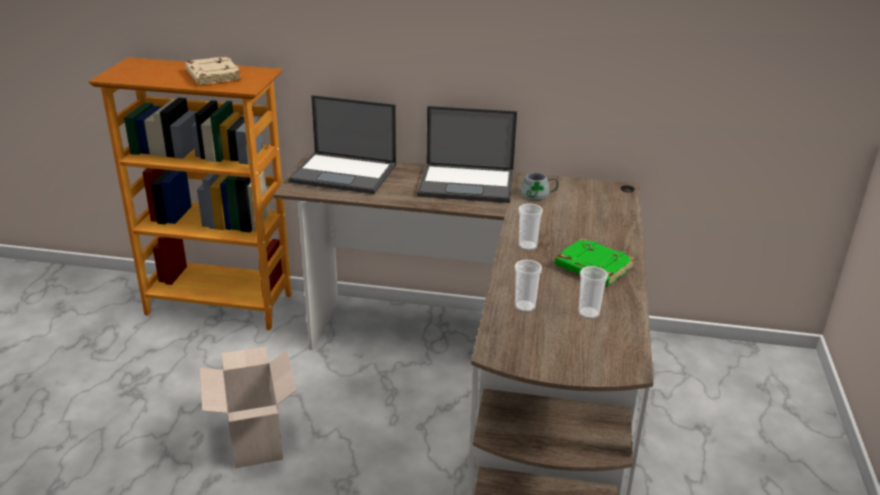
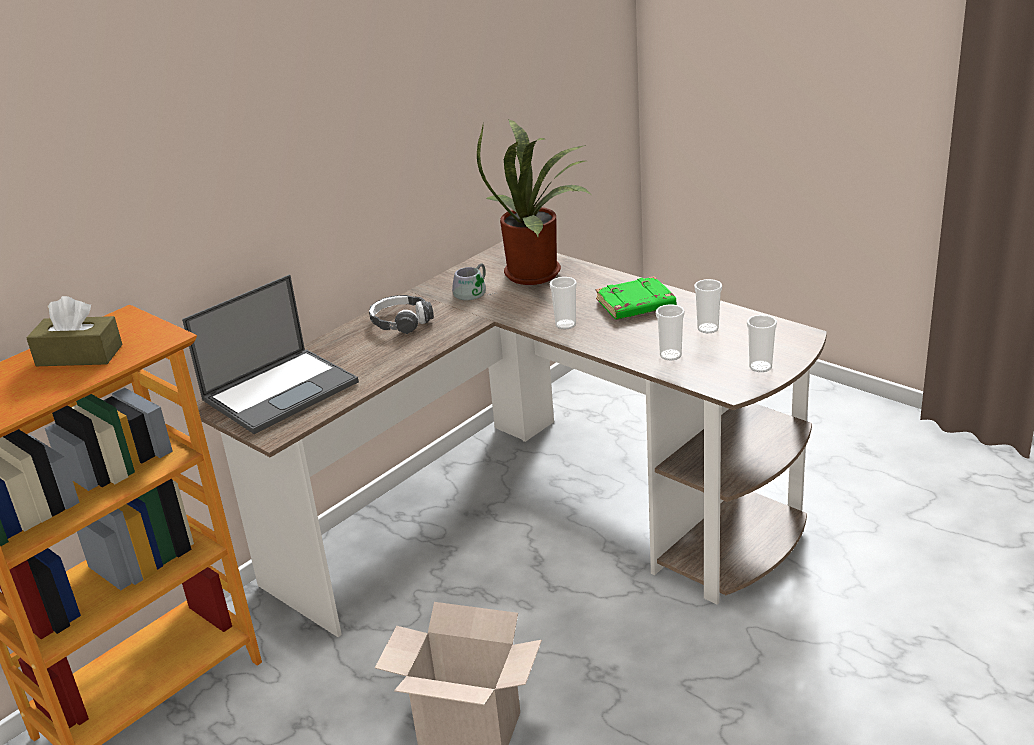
camera: 55 degrees left, 0 degrees up
(212, 76) = (79, 355): beige book -> brown tissue box
(468, 183) = (401, 322): laptop -> headphones
(547, 358) = (760, 367): none -> cup
(596, 212) = (539, 273): none -> potted plant

